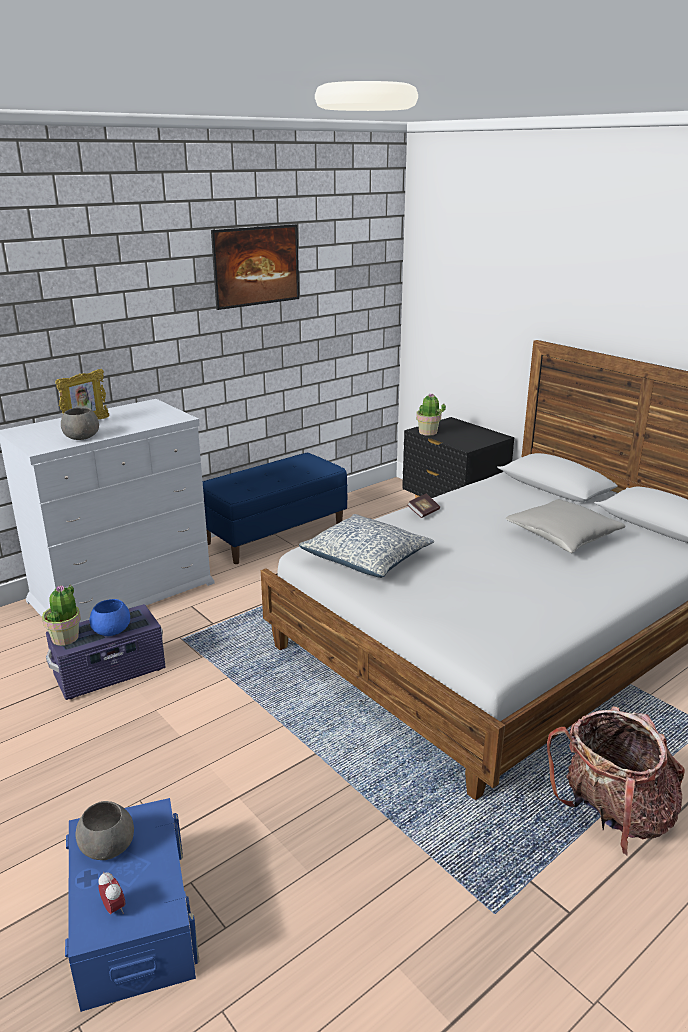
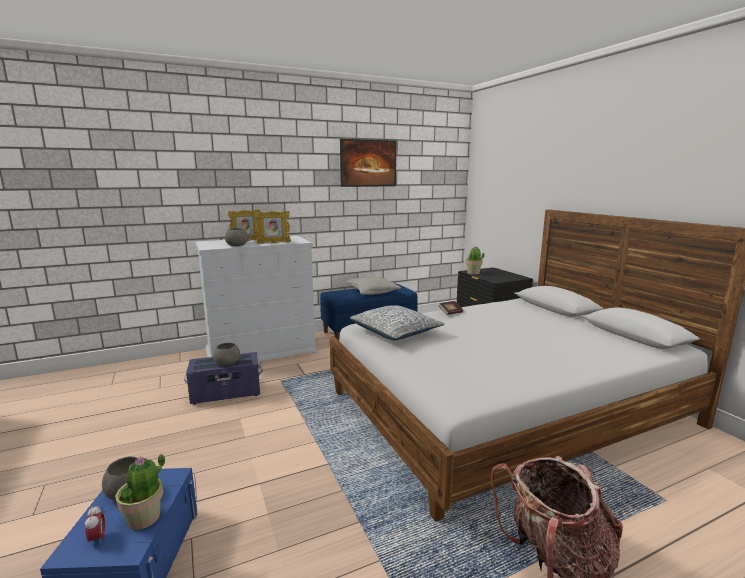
camera: 15 degrees right, 10 degrees down
(65, 638) = (198, 363): potted plant -> potted plant (144, 517)
(112, 630) = (228, 362): blue bowl -> grey bowl
(138, 426) = (274, 243): none -> picture frame
(562, 537) = (549, 334): grey pillow -> grey pillow (373, 292)

